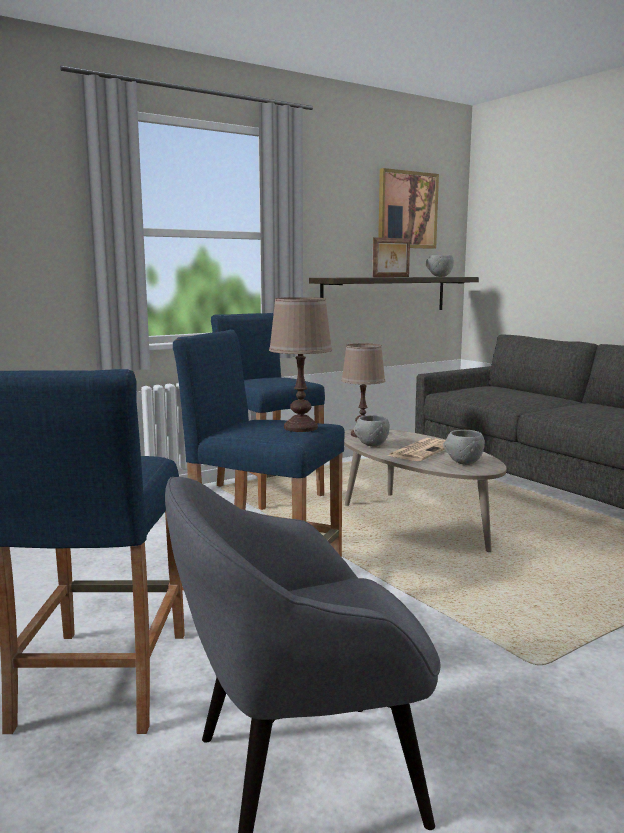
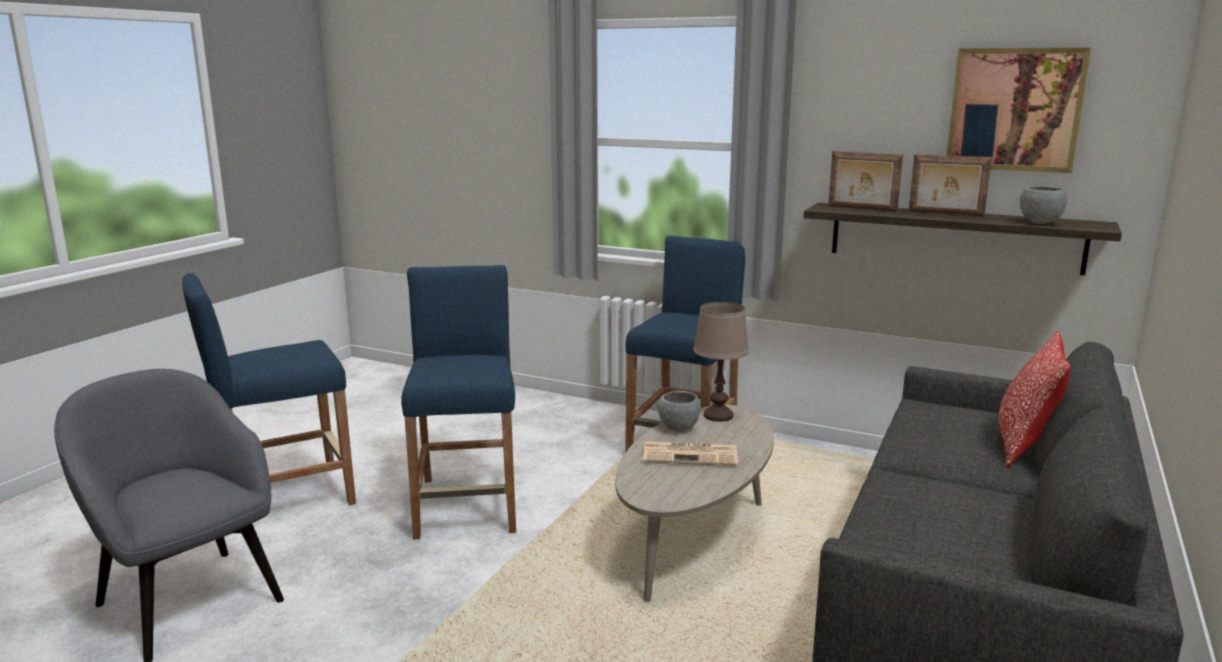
camera: 60 degrees right, 5 degrees up
(300, 428) = (454, 374): brown table lamp -> none
(350, 277) = (862, 209): none -> picture frame
(463, 463) = (664, 485): grey bowl -> none
(526, 391) = (1024, 446): none -> pillow

